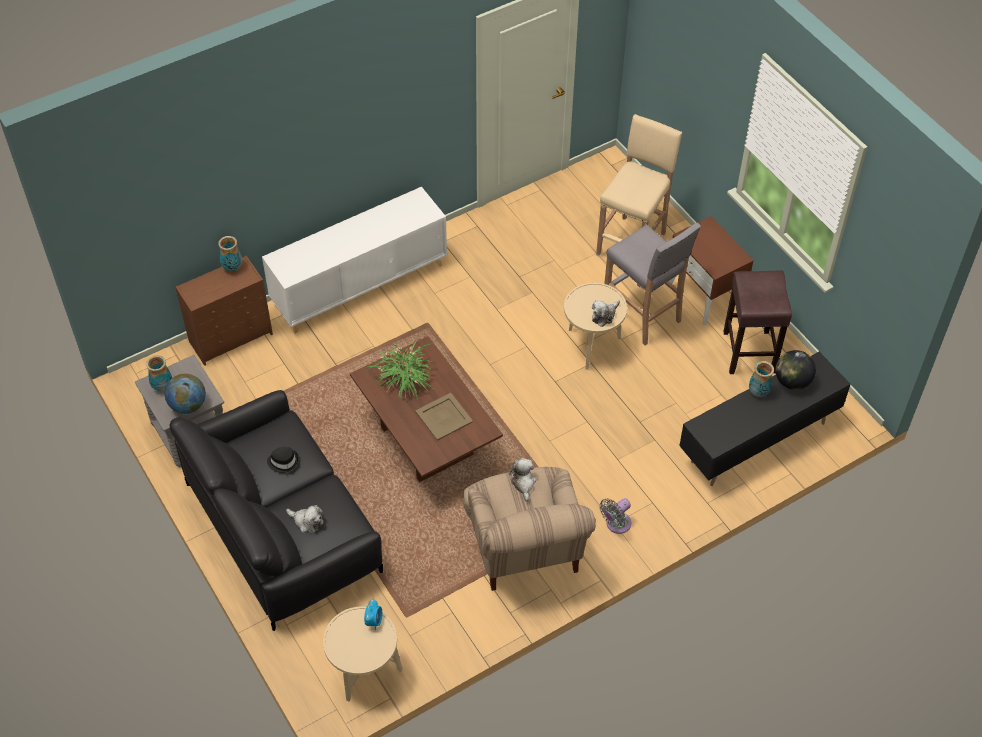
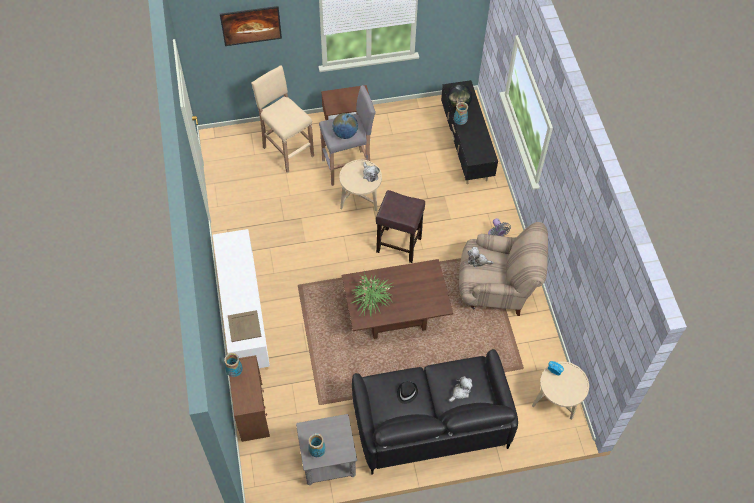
camera: 70 degrees left, 5 degrees up
(188, 405) = (341, 438): globe -> globe (345, 134)
(443, 416) = (412, 286): beige tray -> beige tray (244, 326)
(688, 69) = (252, 33): none -> picture
(748, 351) = (399, 126): brown stool -> brown stool (398, 245)

